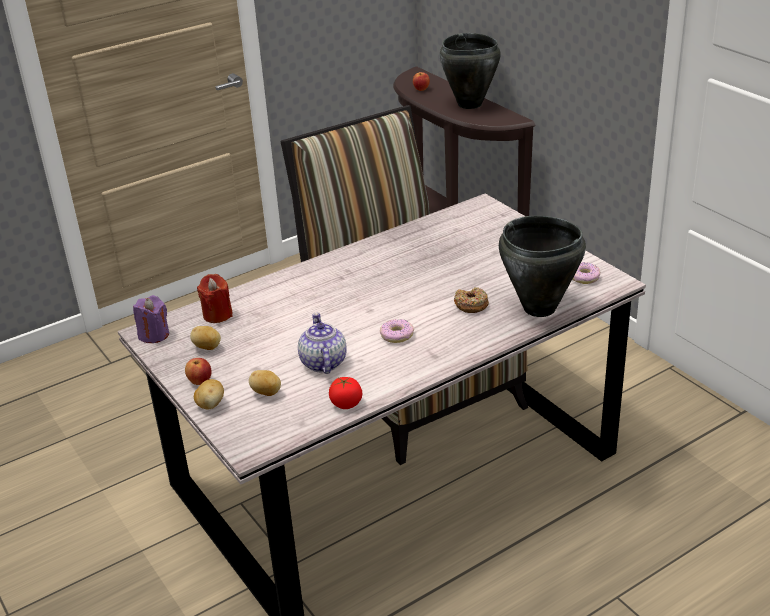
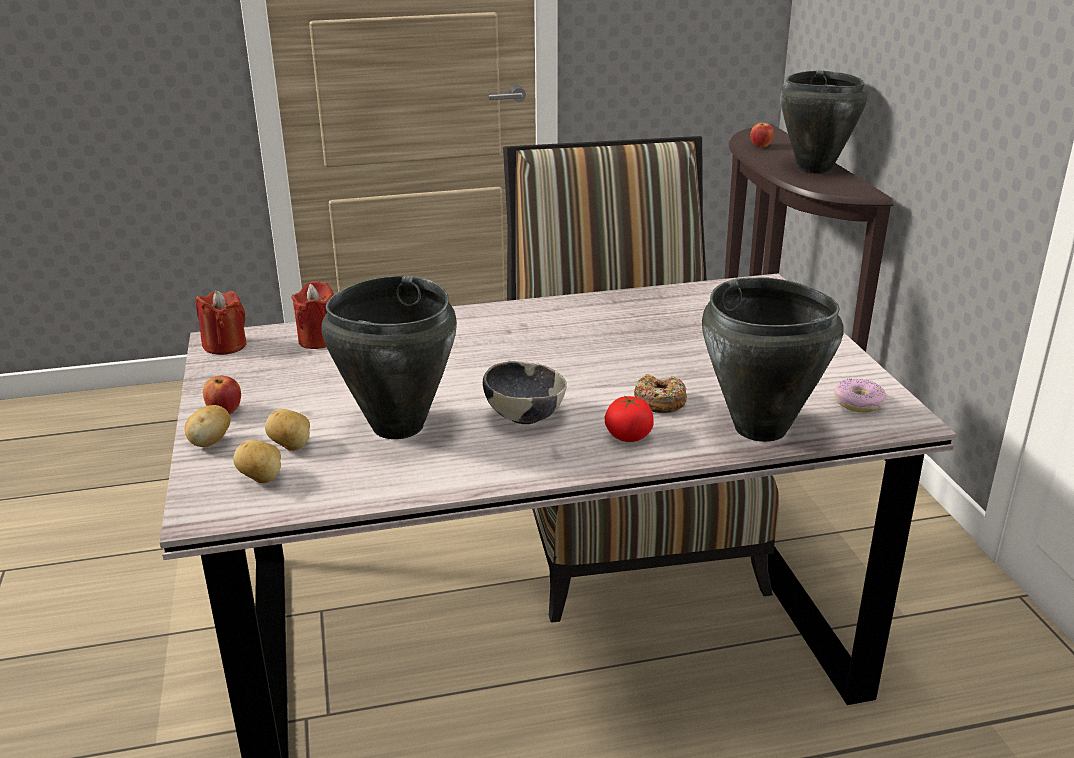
camera: 20 degrees right, 5 degrees down
(154, 335) = (225, 345): purple candle -> red candle
(207, 347) = (272, 374): potato -> potato (262, 478)
(322, 362) = (396, 426): teapot -> black cooking pot
(346, 403) = (382, 487): tomato -> tomato (628, 435)
(396, 335) = (524, 416): donut -> bowl

